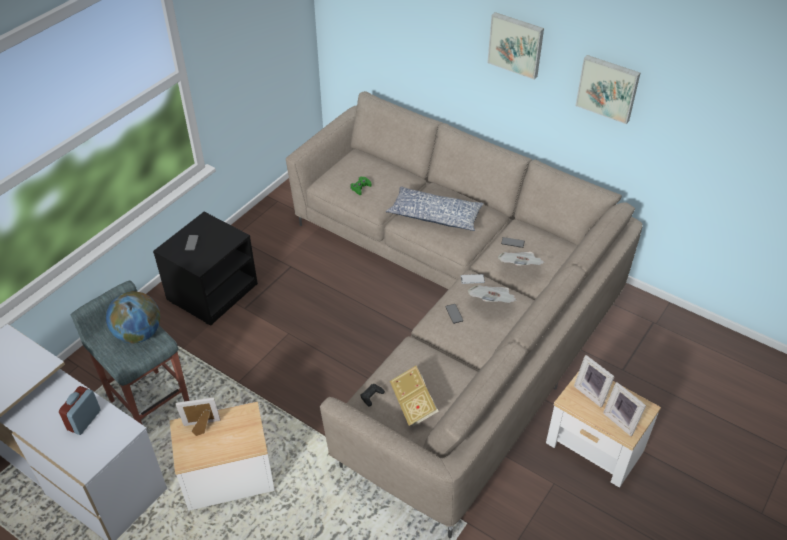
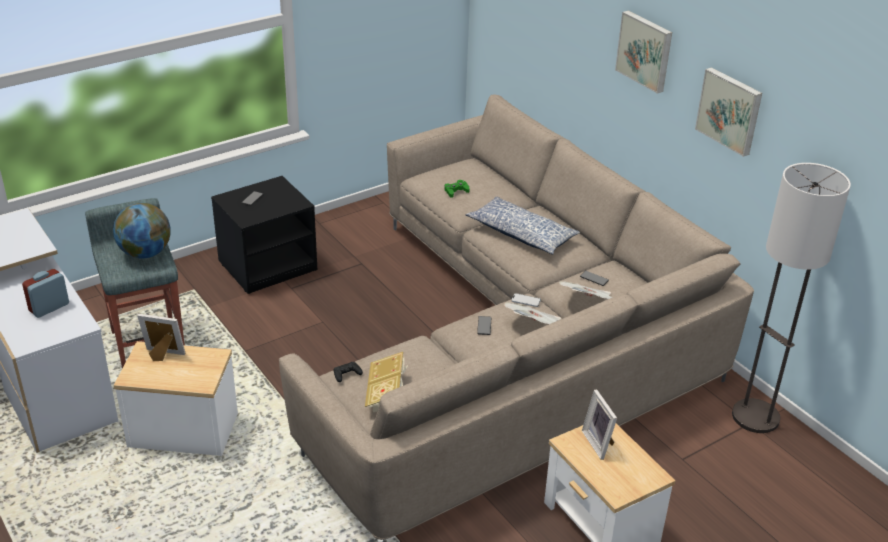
camera: 20 degrees right, 10 degrees down
(622, 420) = (618, 479): picture frame -> none
(654, 316) = (756, 417): none -> floor lamp

